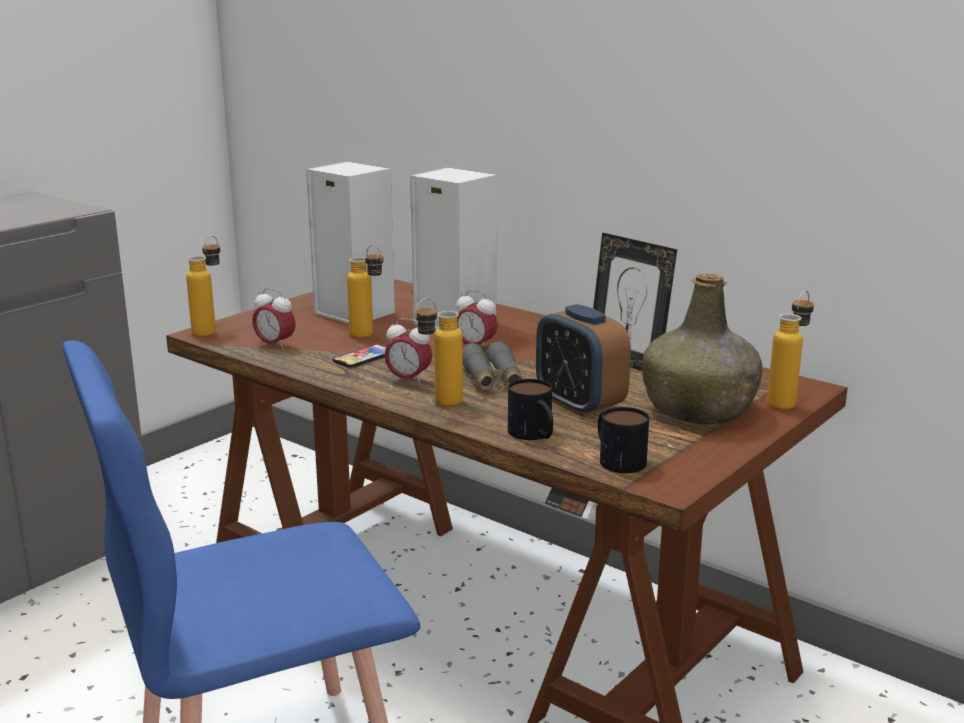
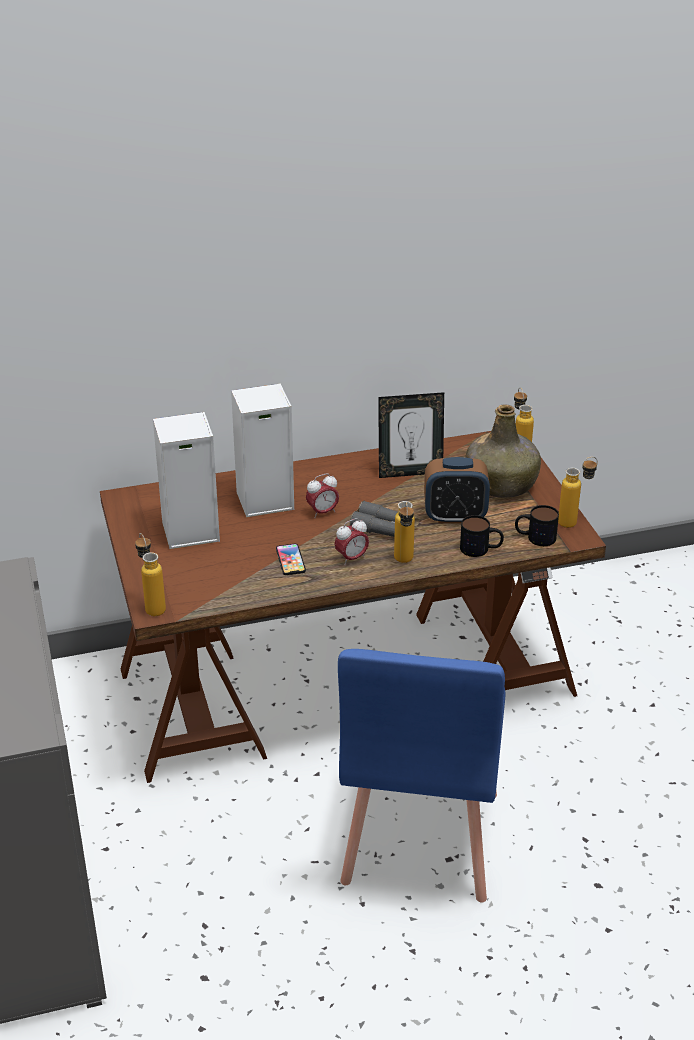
camera: 55 degrees left, 15 degrees up
(275, 345) = (222, 588): alarm clock -> none
(368, 337) = (251, 544): bottle -> bottle (574, 522)

